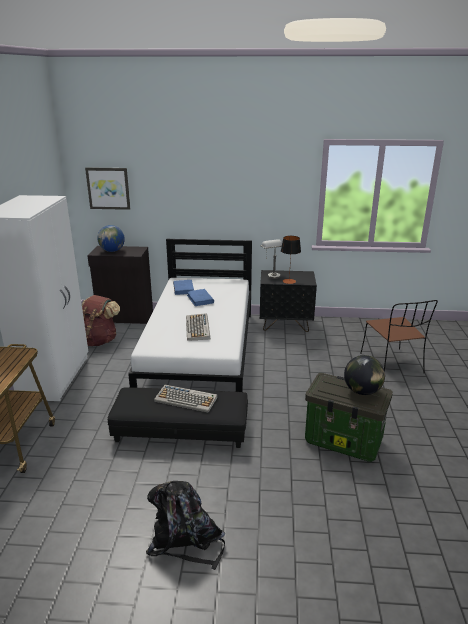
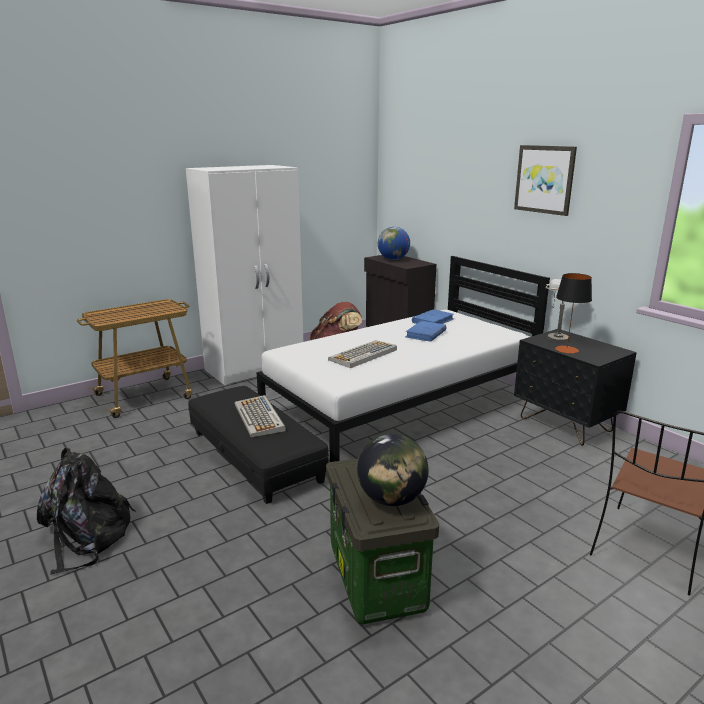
camera: 50 degrees right, 5 degrees down
(108, 188) = (410, 183): picture -> picture (545, 179)

